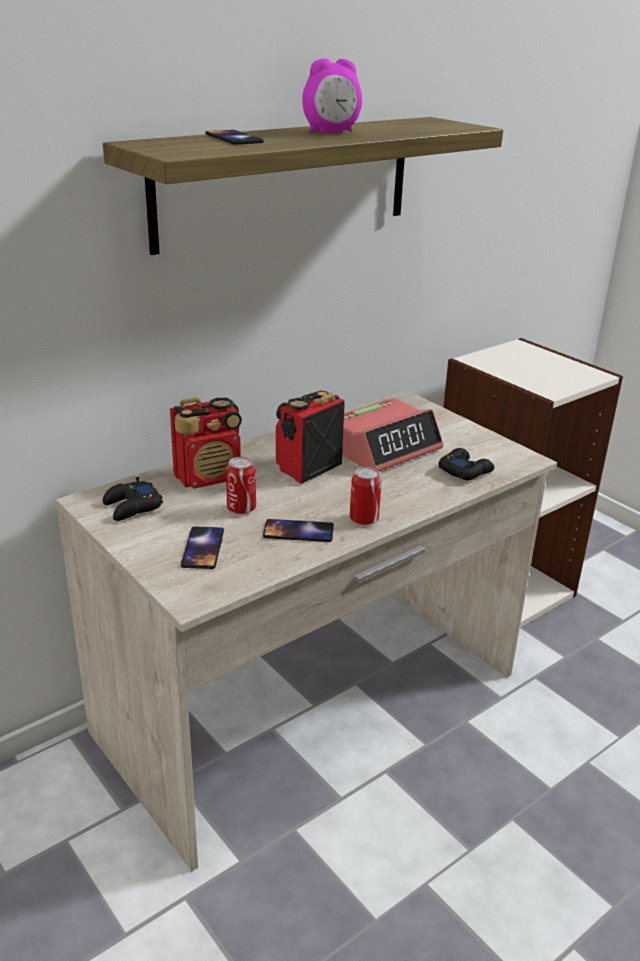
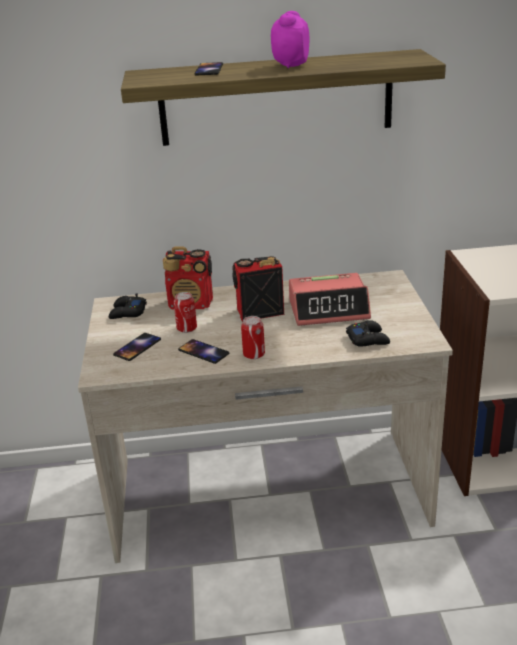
camera: 35 degrees right, 0 degrees up
(331, 133) = (290, 65): alarm clock -> alarm clock turned 90 degrees clockwise

